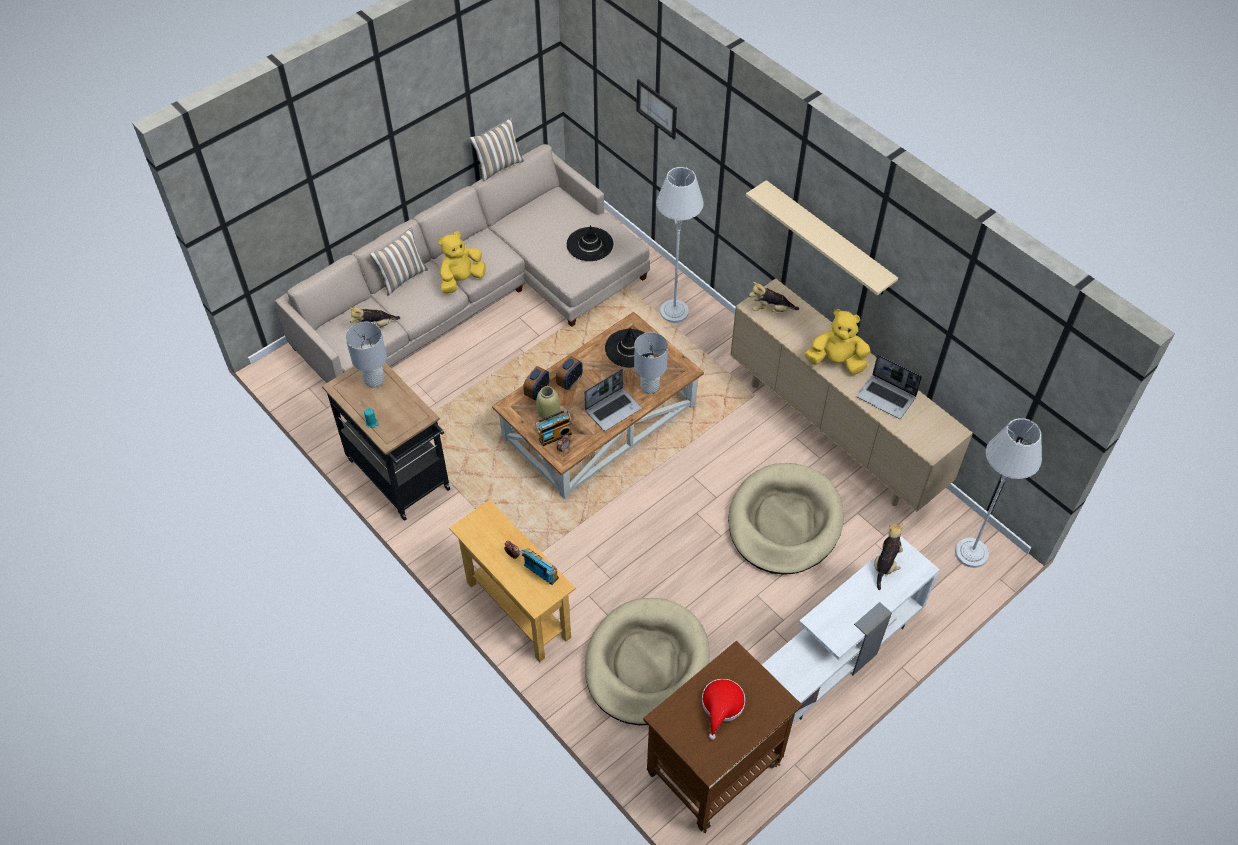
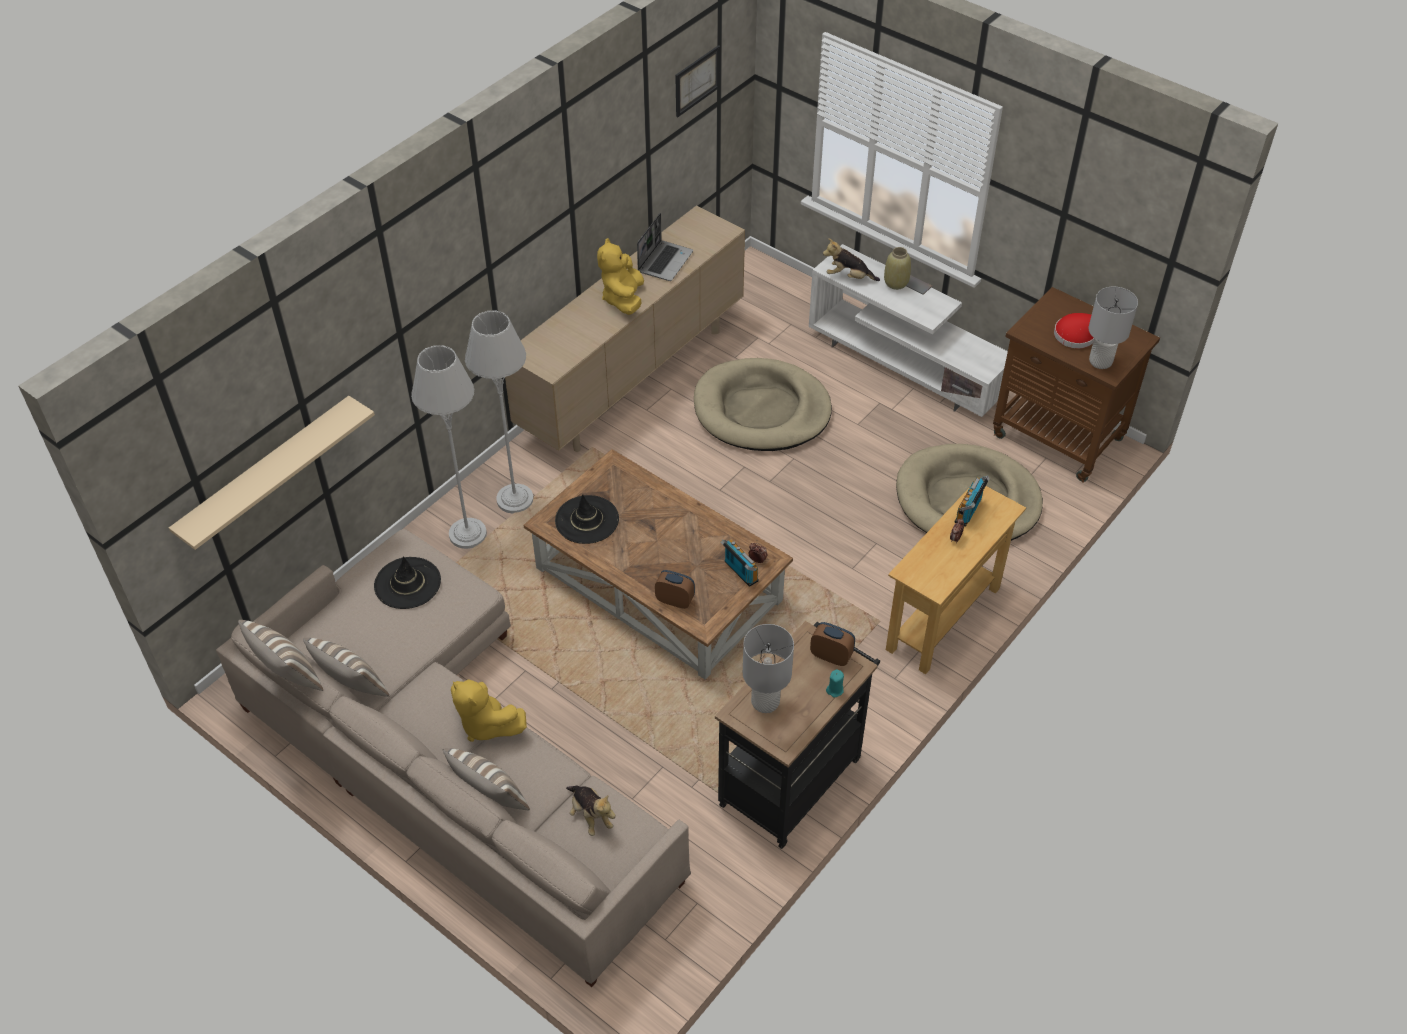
camera: 100 degrees left, 5 degrees down
(509, 216) = (352, 688): none -> pillow
(548, 413) = (706, 584): beige vase -> beige vase (895, 283)
(569, 381) = (652, 570): alarm clock -> alarm clock (831, 656)
(613, 409) = (686, 522): laptop -> none
(650, 388) = (647, 493): grey table lamp -> grey table lamp (1100, 363)
(657, 108) = (304, 391): picture -> picture (697, 80)
(771, 310) = (554, 354): plush toy -> none
(828, 239) = (531, 232): beige shelf -> beige shelf (266, 473)
(971, 553) = (761, 279): grey floor lamp -> grey floor lamp (515, 499)

